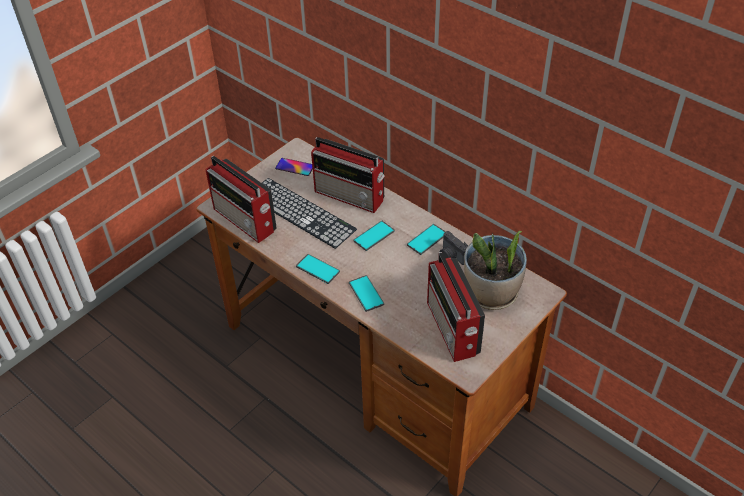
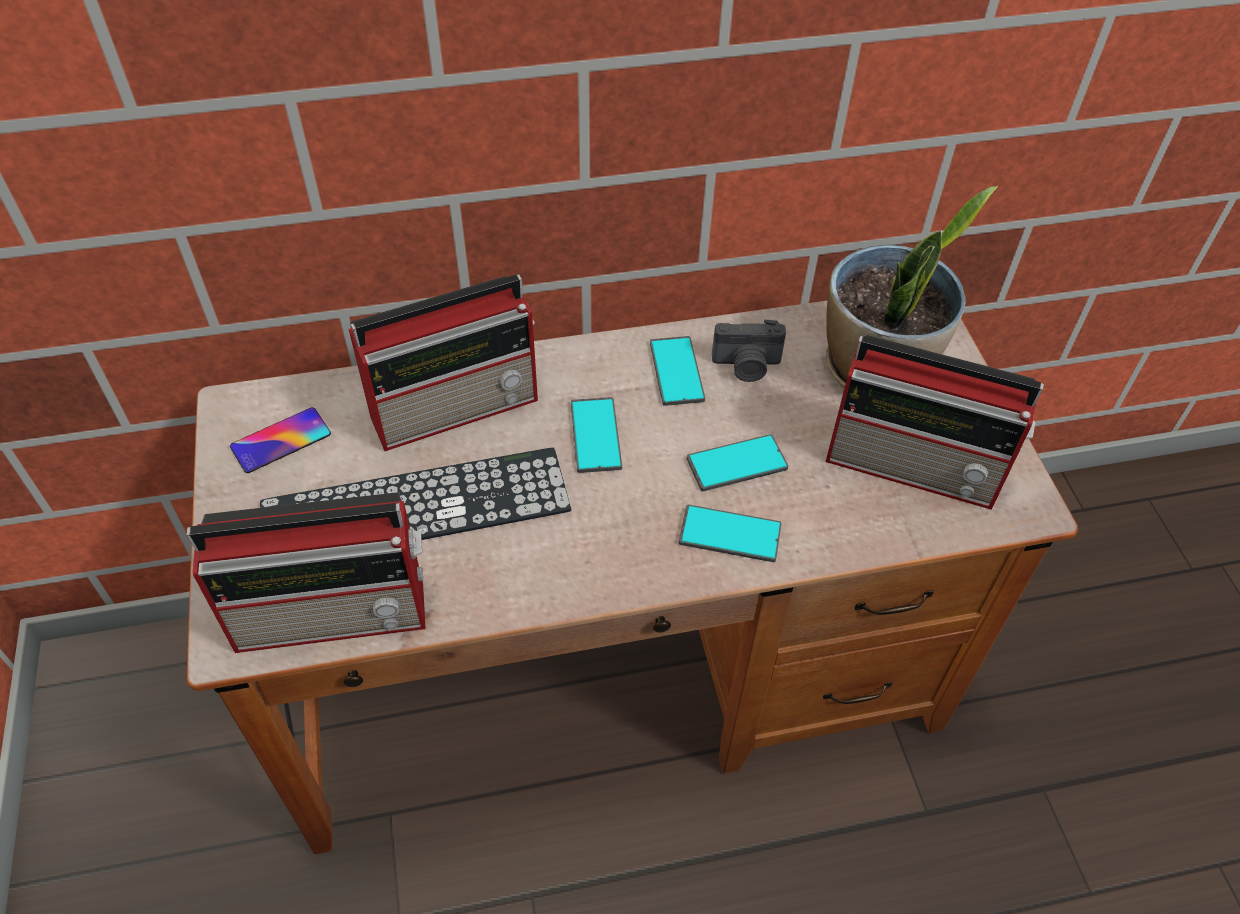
camera: 55 degrees left, 5 degrees up
(317, 269) = (598, 571): phone -> phone (737, 464)

